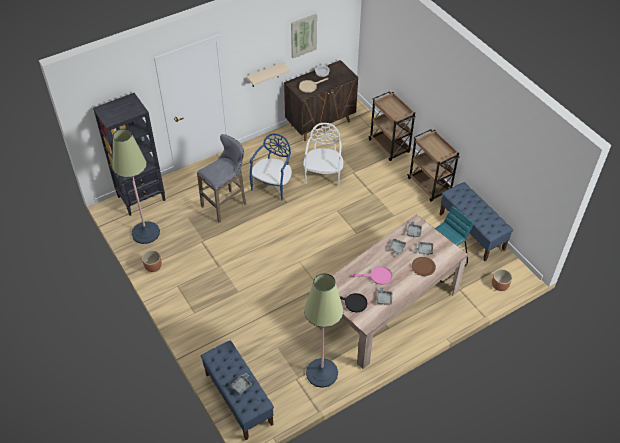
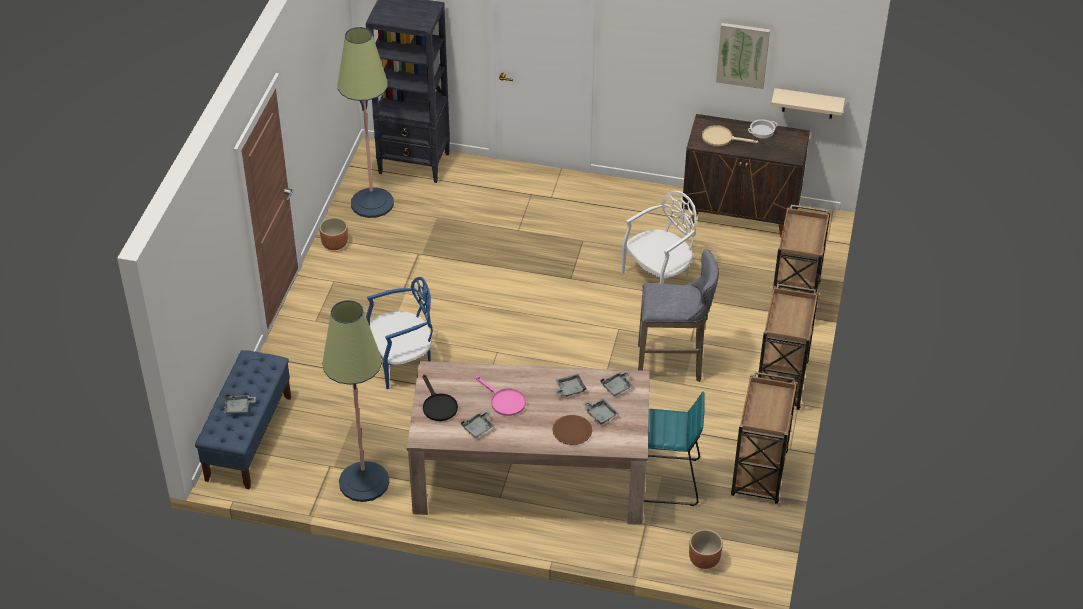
camera: 45 degrees right, 5 degrees down
(226, 204) = (497, 232): grey stool -> grey stool (673, 364)
(265, 75) = (664, 85): beige shelf -> beige shelf (808, 103)
(273, 185) = (580, 248): blue chair -> blue chair (402, 362)
(472, 232) = (759, 475): blue bench -> brown cart

